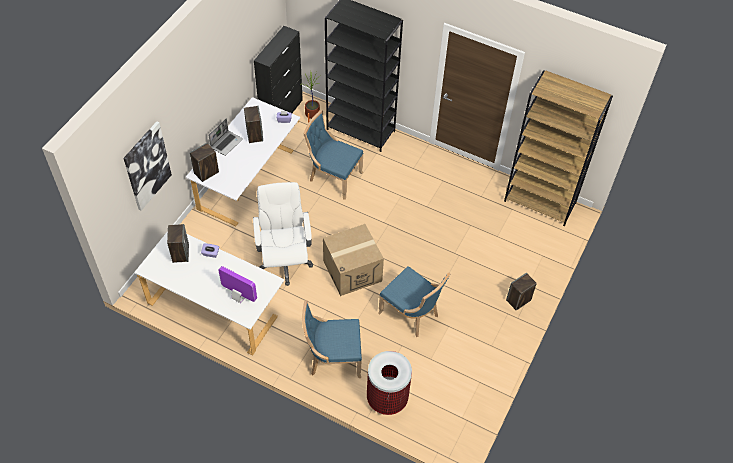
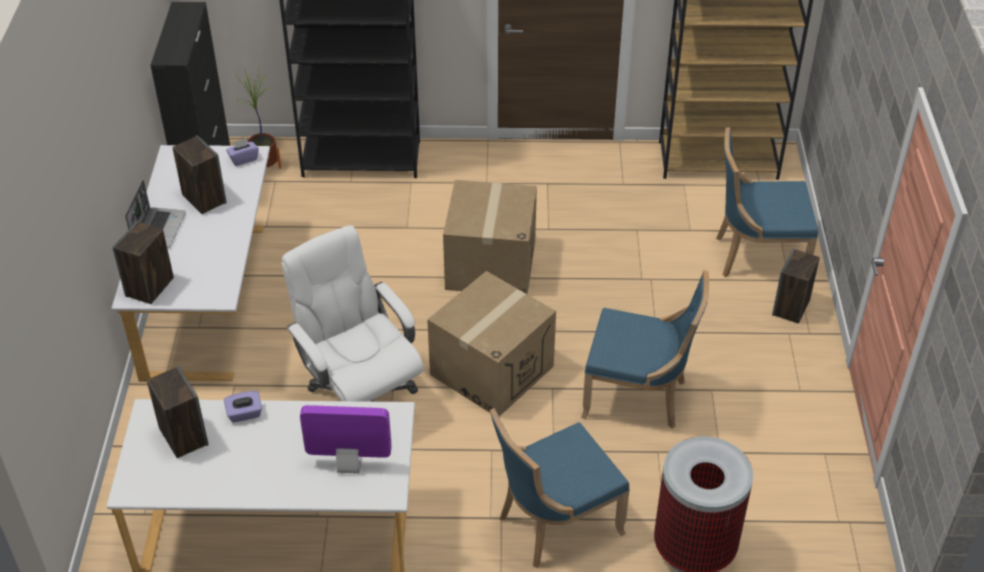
camera: 25 degrees left, 10 degrees down
(147, 166) = (56, 279): picture -> none
(333, 177) = (361, 242): blue chair -> blue chair (756, 256)
(386, 214) = (490, 264): none -> cardboard box

